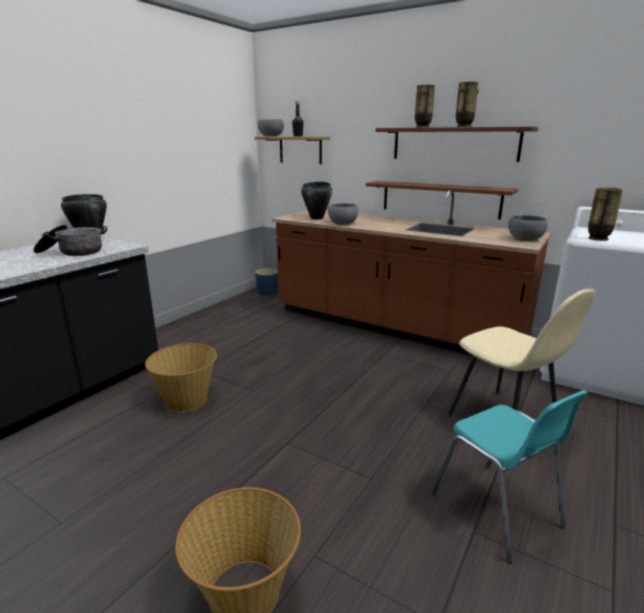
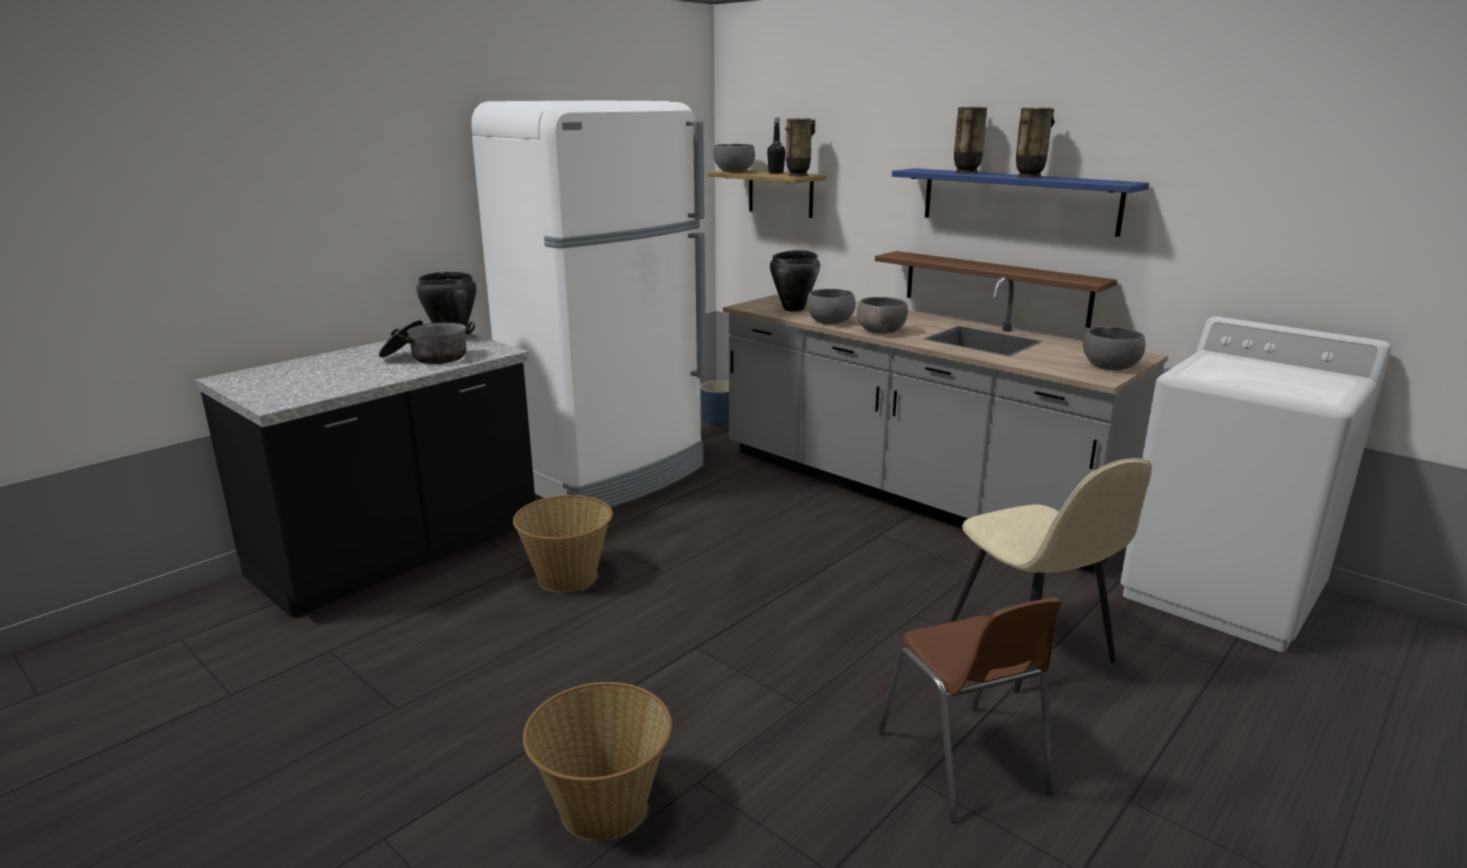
camera: 10 degrees right, 0 degrees up
(205, 329) = (609, 474): none -> white fridge
(376, 227) = (880, 331): none -> grey bowl
(394, 327) = (910, 493): brown counter -> grey counter
(454, 144) = (1018, 200): brown shelf -> blue shelf
(496, 510) = (963, 762): turquoise chair -> brown chair
(598, 239) = (1210, 377): vase -> vase (798, 175)

